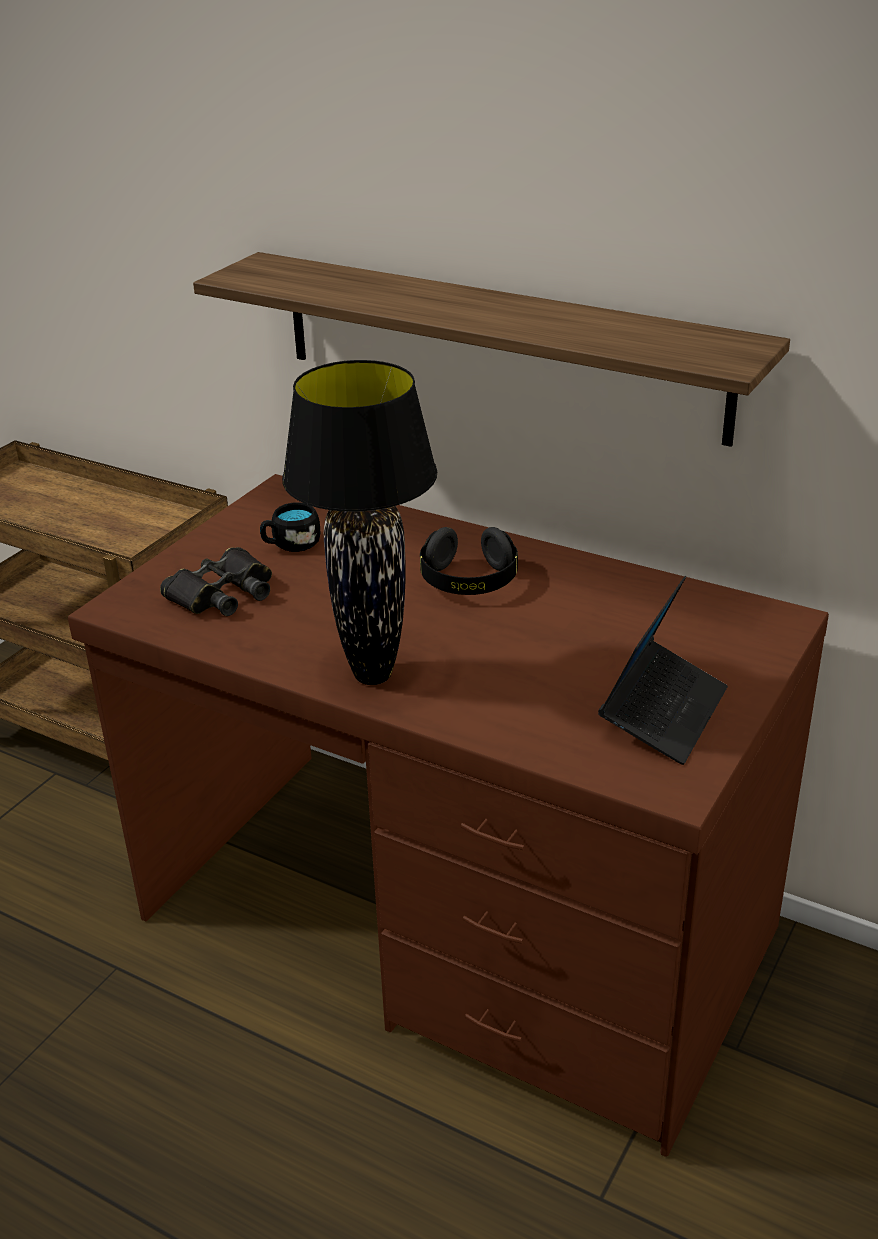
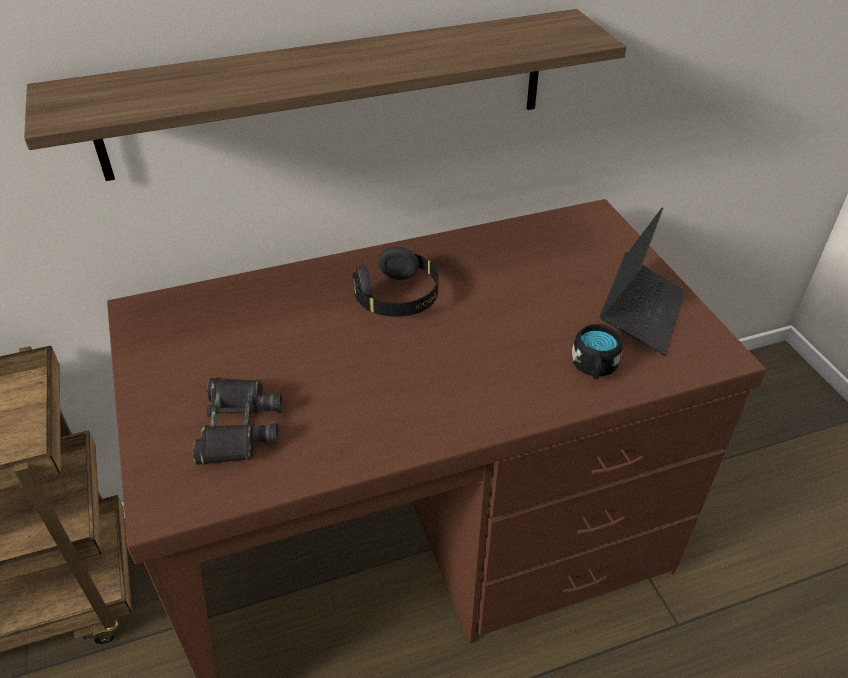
camera: 50 degrees left, 10 degrees up
(291, 544) = (224, 350): black mug -> black mug (594, 368)
(371, 676) = (455, 411): black table lamp -> none
(663, 713) = (640, 312): laptop -> laptop turned 45 degrees clockwise

